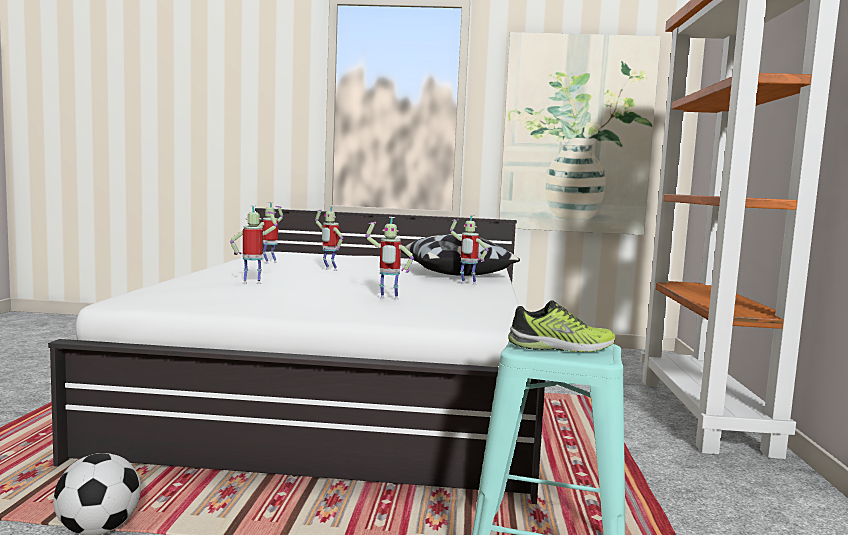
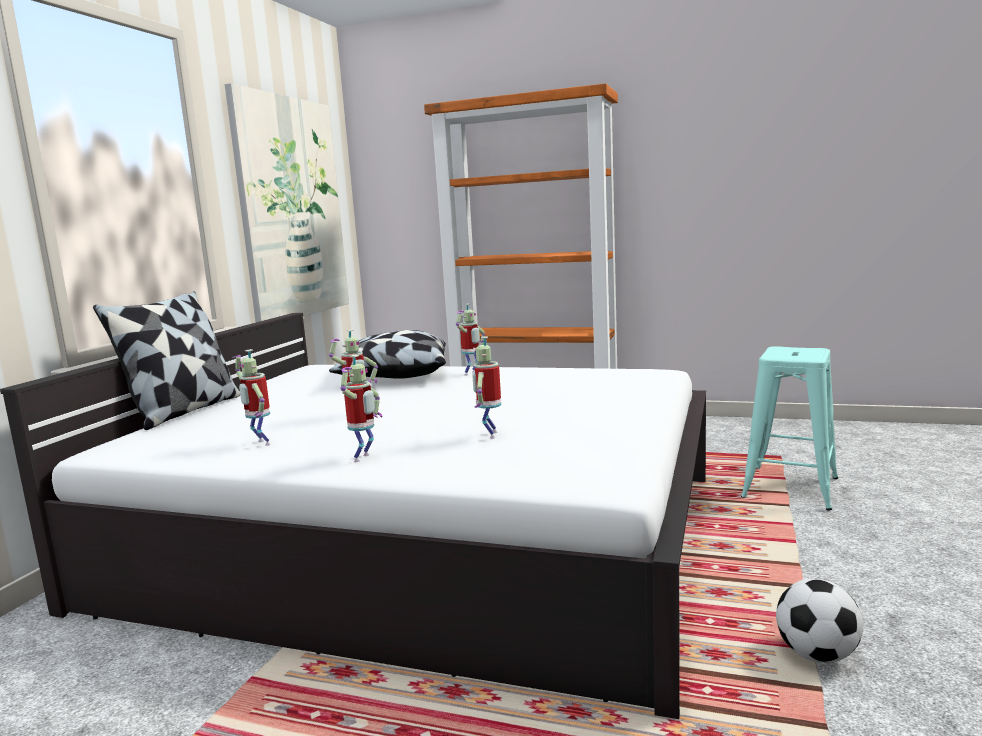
camera: 75 degrees left, 5 degrees up
(352, 254) = (184, 411): none -> pillow
(388, 299) = (568, 393): toy robot -> toy robot (364, 458)
(561, 347) = (795, 352): shoe -> none

